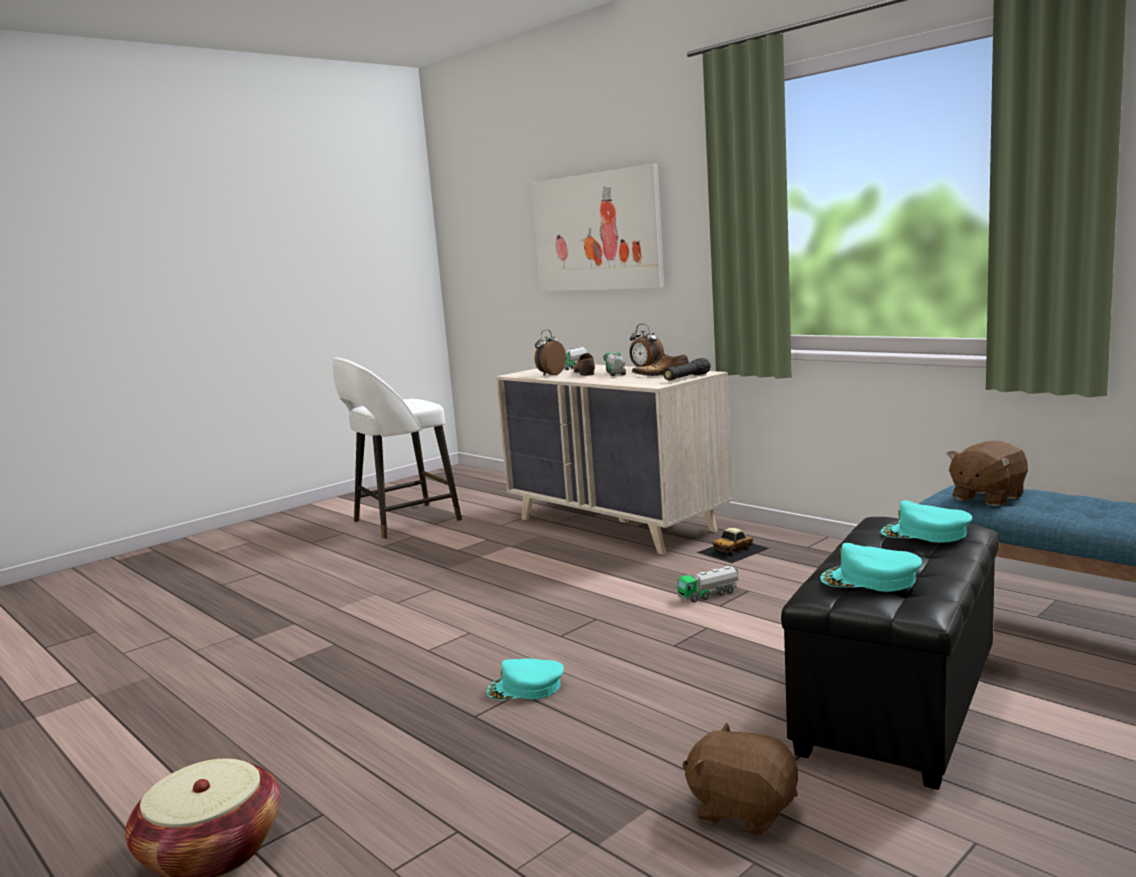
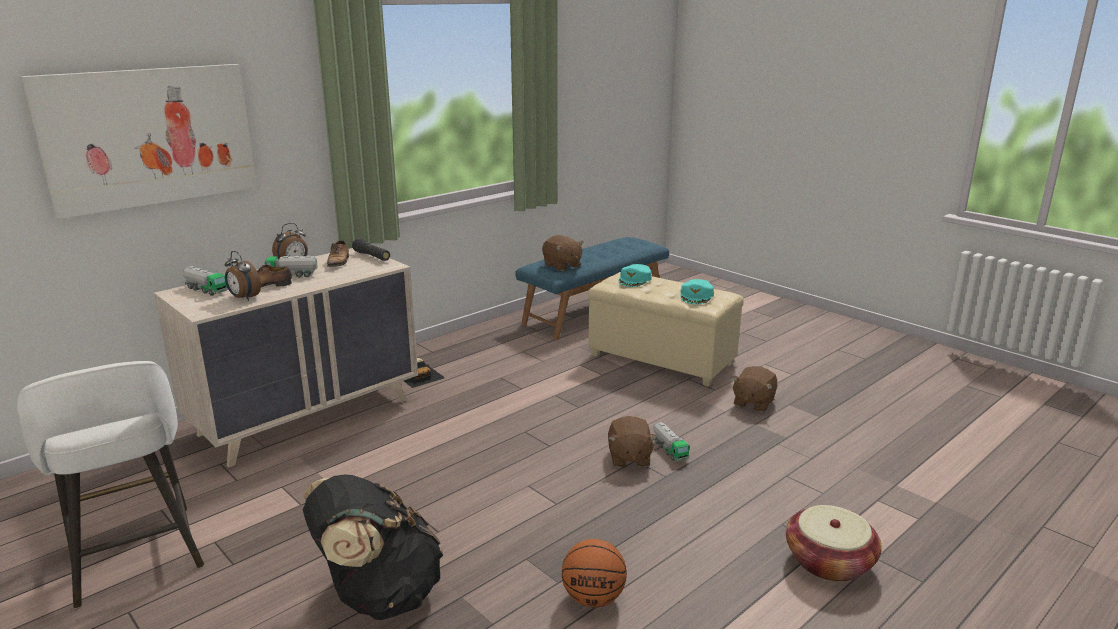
camera: 90 degrees left, 10 degrees up
(252, 680) = (593, 598): none -> basketball
(316, 594) = (378, 595): none -> black backpack
(526, 688) = (629, 458): turquoise cap -> brown plush toy
(708, 595) = (501, 390): toy truck -> toy truck (669, 450)
(901, 706) = (662, 359): black ottoman -> beige ottoman

